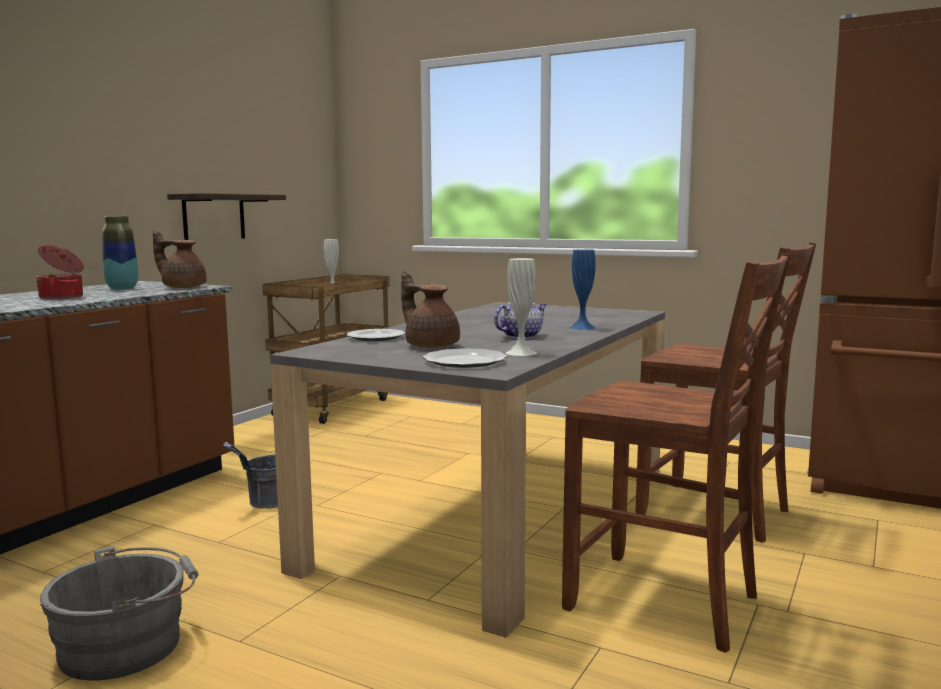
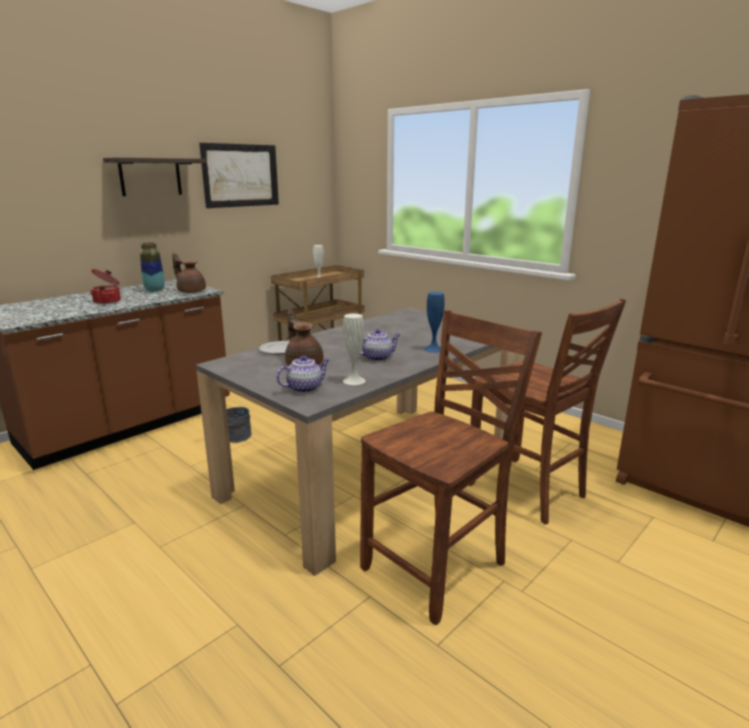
camera: 15 degrees right, 10 degrees up
(128, 645) = (100, 538): grey bucket -> none
(214, 217) = (234, 231): shelf -> shelf (150, 177)
(223, 138) = (240, 175): none -> picture
(465, 361) = (305, 388): plate -> teapot
(666, 603) = (438, 567): brown chair -> brown chair turned 90 degrees counterclockwise

